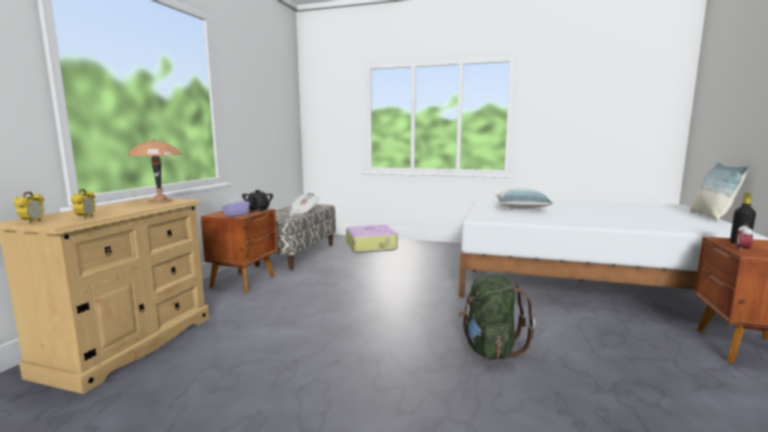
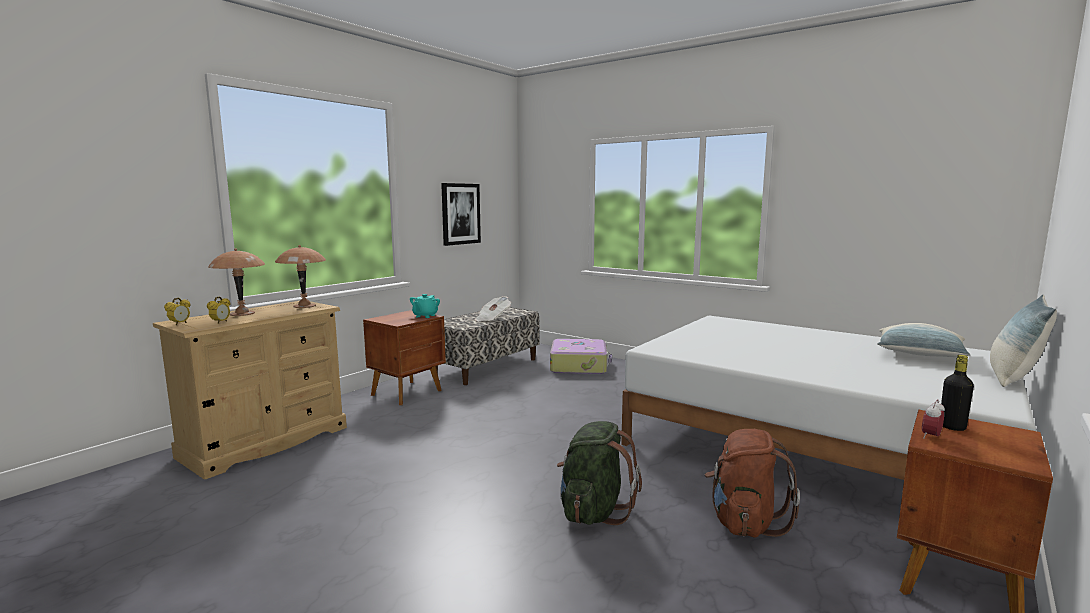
camera: 20 degrees right, 0 degrees up
(99, 210) = (242, 313): none -> brown table lamp
(236, 215) = (396, 320): purple tissue box -> none
(258, 210) = (425, 316): black teapot -> turquoise teapot
(263, 123) = (460, 214): none -> picture
(522, 209) = (733, 340): pillow -> pillow (919, 355)
(595, 336) = (744, 522): none -> brown backpack

